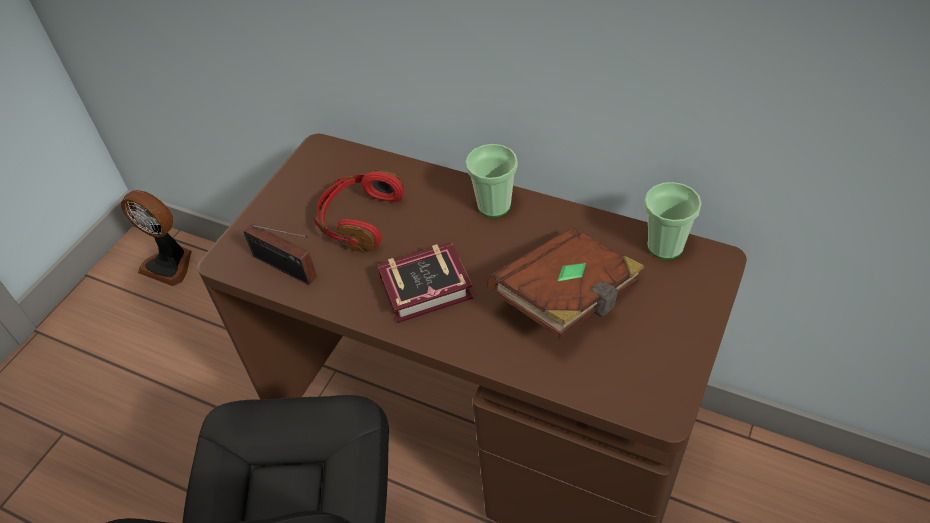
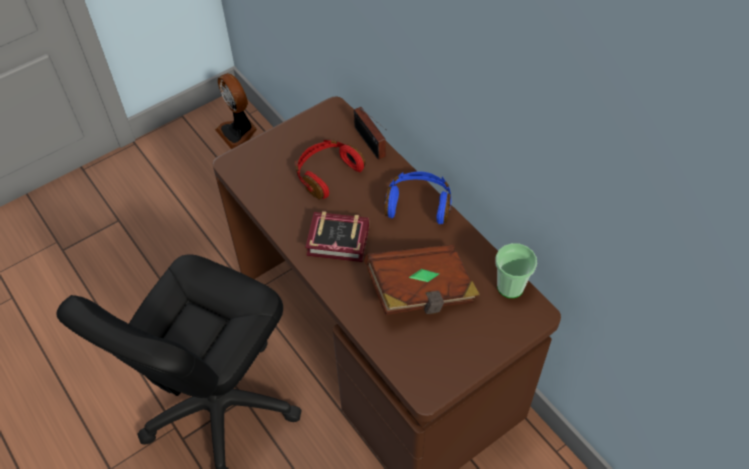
camera: 25 degrees right, 5 degrees up
(287, 269) = (264, 187): radio -> radio (370, 144)
(494, 205) = (418, 204): cup -> blue headphones

